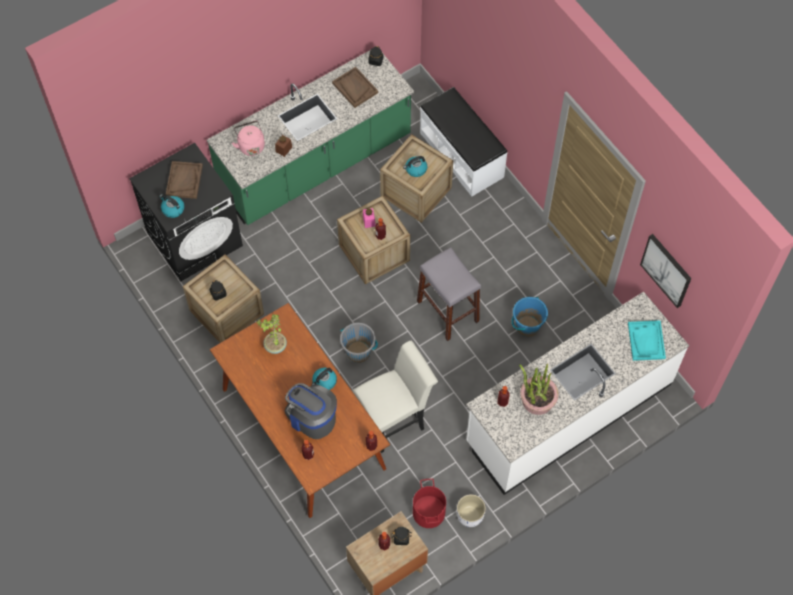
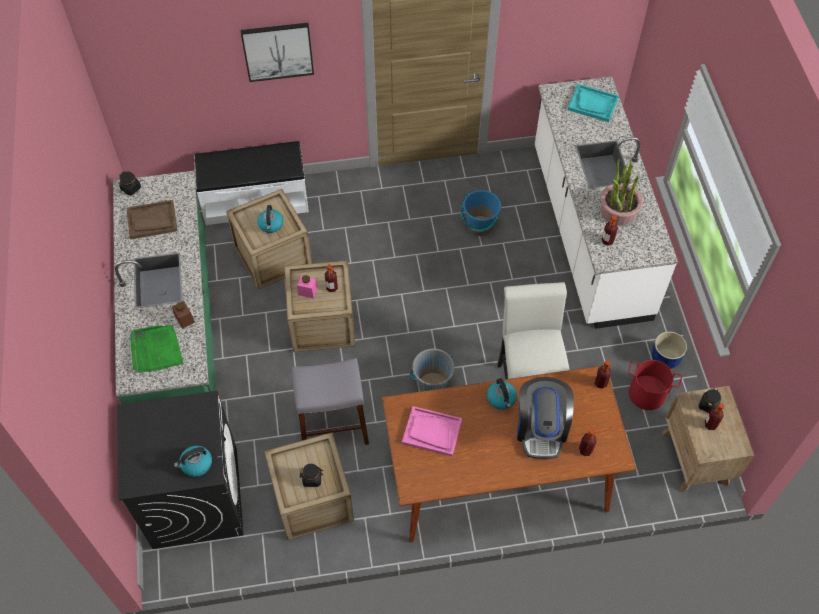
camera: 65 degrees left, 5 degrees down
(184, 180) = (163, 436): brown tray -> none
(250, 145) = (156, 350): pink kettle -> green tray
(275, 346) = (431, 432): potted plant -> pink tray
(312, 418) = (541, 428): coffee machine -> coffee machine turned 60 degrees counterclockwise
(448, 311) = (428, 285): grey stool -> grey stool (333, 427)
(470, 516) = (665, 358): white planter -> blue planter
(666, 270) = (557, 32): picture -> picture (278, 51)

